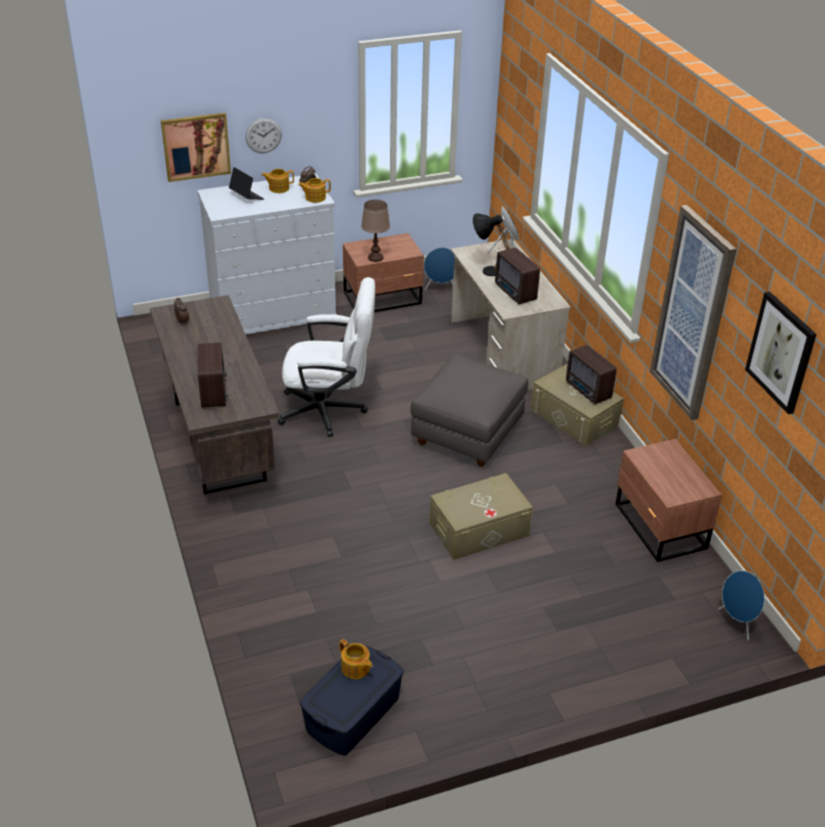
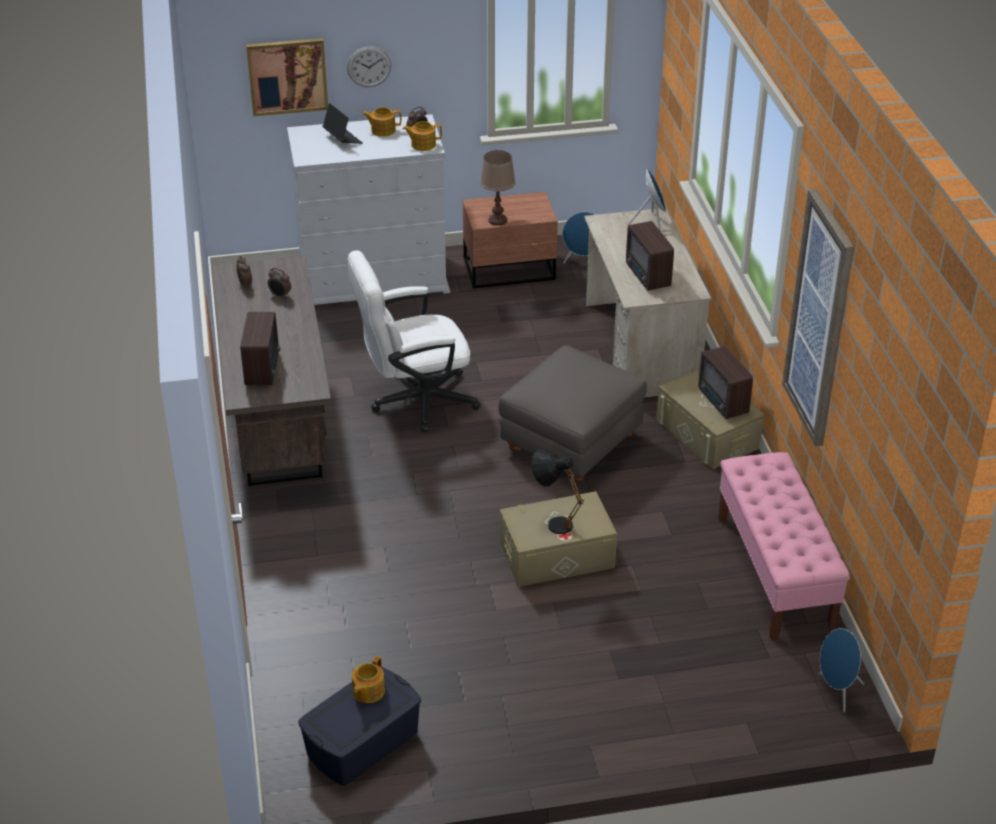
camera: 10 degrees right, 0 degrees up
(214, 329) = (280, 295): none -> alarm clock
(330, 411) = (414, 402): white office chair -> white office chair turned 150 degrees clockwise
(355, 668) = (368, 691): teapot -> teapot turned 60 degrees clockwise
(485, 269) = (619, 245): black table lamp -> black table lamp (552, 522)
(659, 527) = (775, 573): brown nightstand -> pink bench
(781, 352) = (887, 372): picture -> none

